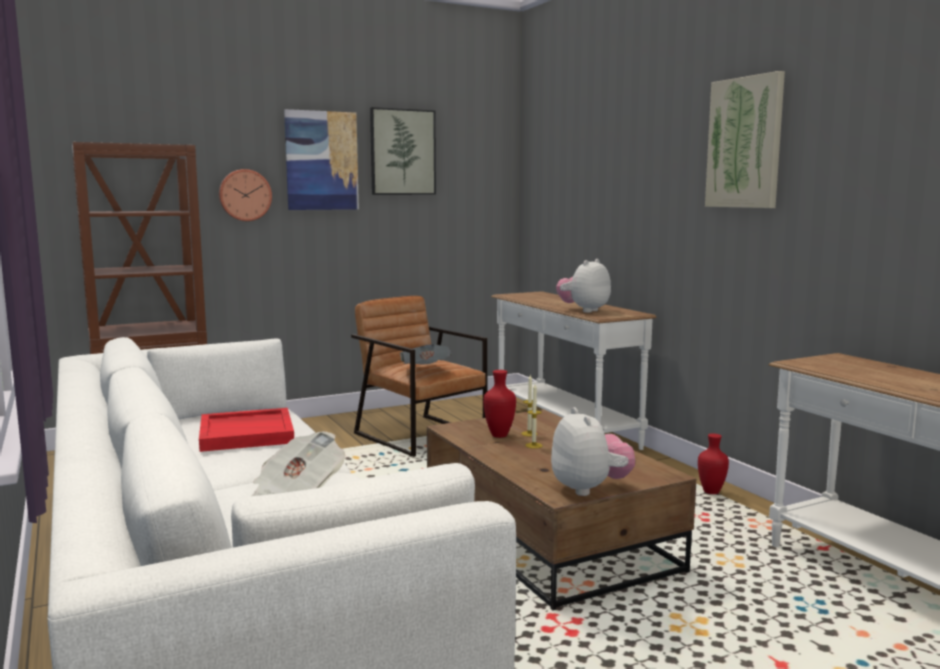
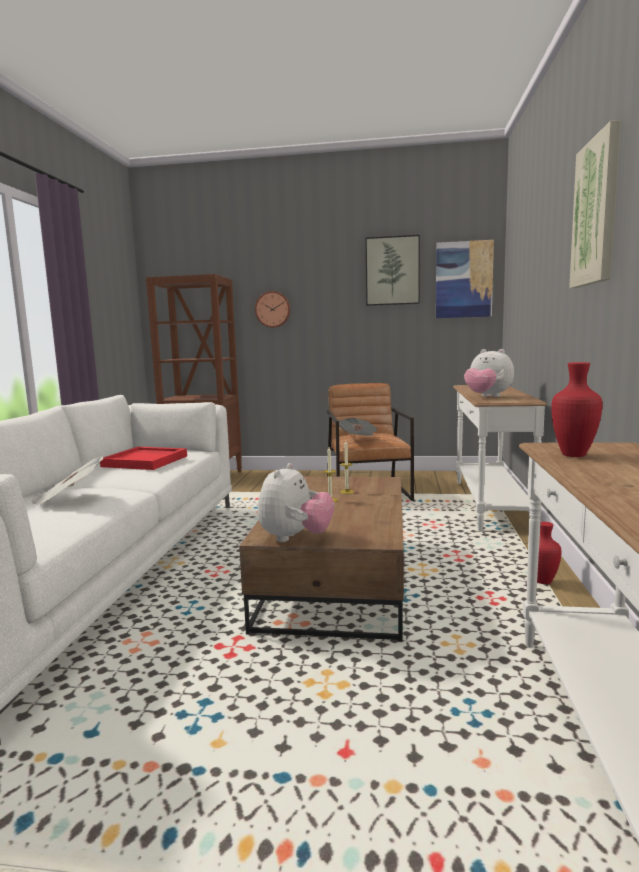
camera: 35 degrees right, 0 degrees up
(321, 160) = (327, 282): picture -> picture (463, 280)
(500, 436) = (323, 490): red vase -> red vase (574, 455)
(584, 310) = (487, 397): plush toy -> plush toy turned 120 degrees counterclockwise

